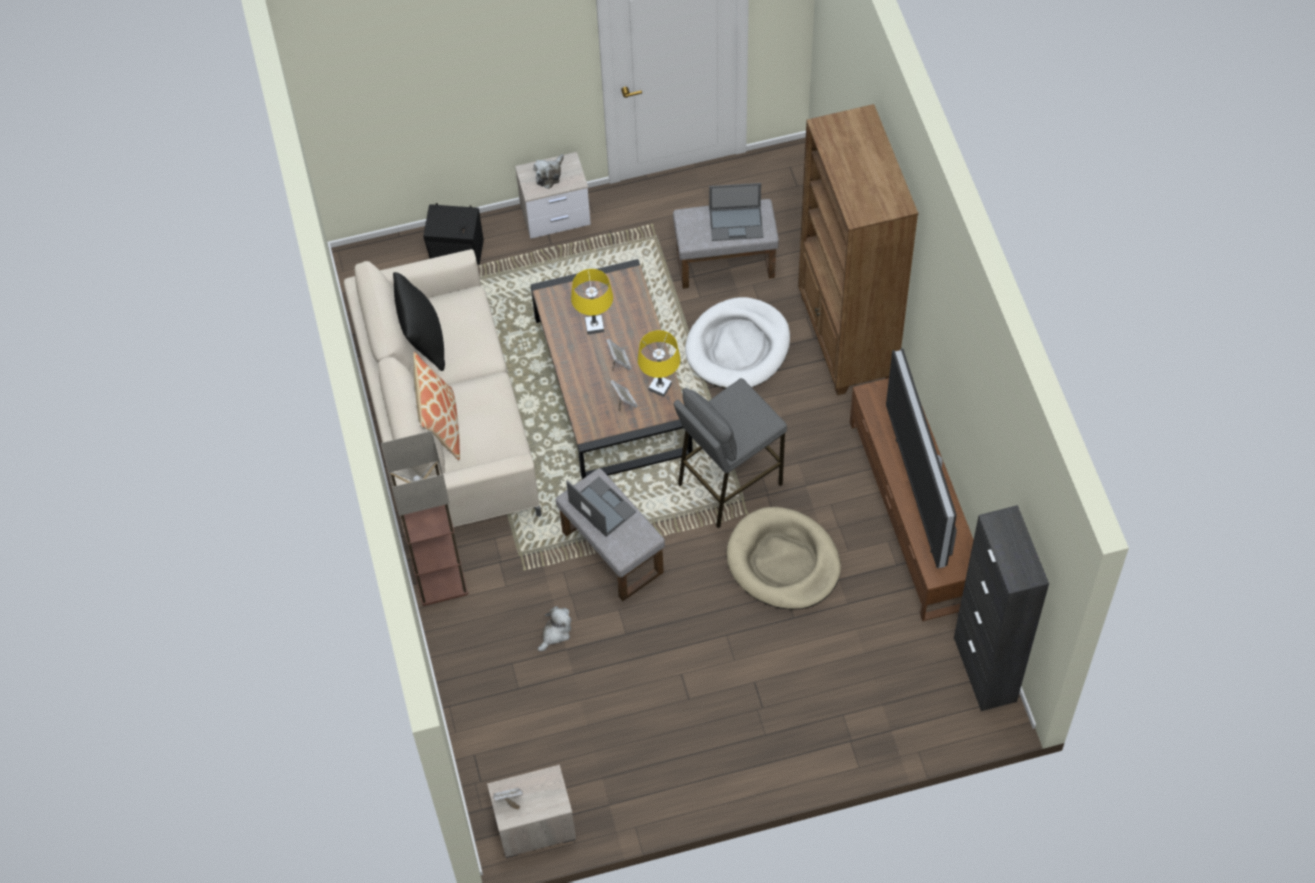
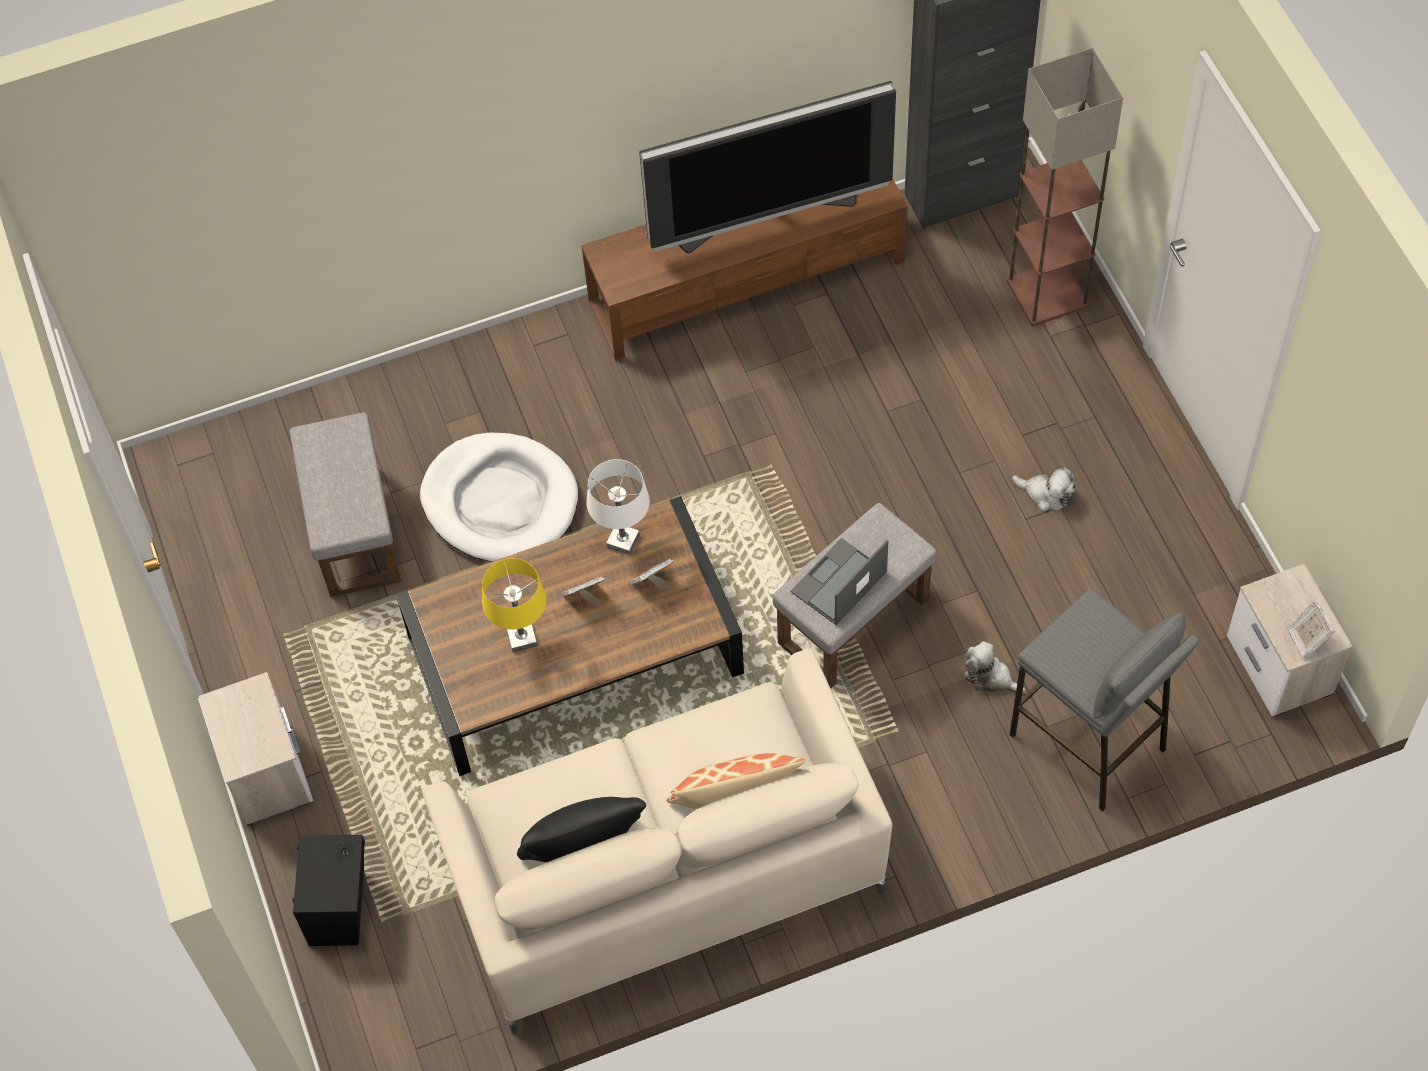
camera: 95 degrees left, 0 degrees up
(439, 579) = (929, 842): floor lamp -> floor lamp (1047, 294)
(549, 175) = (245, 728): plush toy -> plush toy (1046, 494)
(660, 387) = (623, 541): yellow table lamp -> white table lamp
(729, 483) = (727, 491): grey stool -> grey stool (1088, 742)
(737, 223) = (337, 464): laptop -> none
(783, 562) = (840, 418): beige dog bed -> none
(846, 339) = (480, 373): brown bookcase -> none

